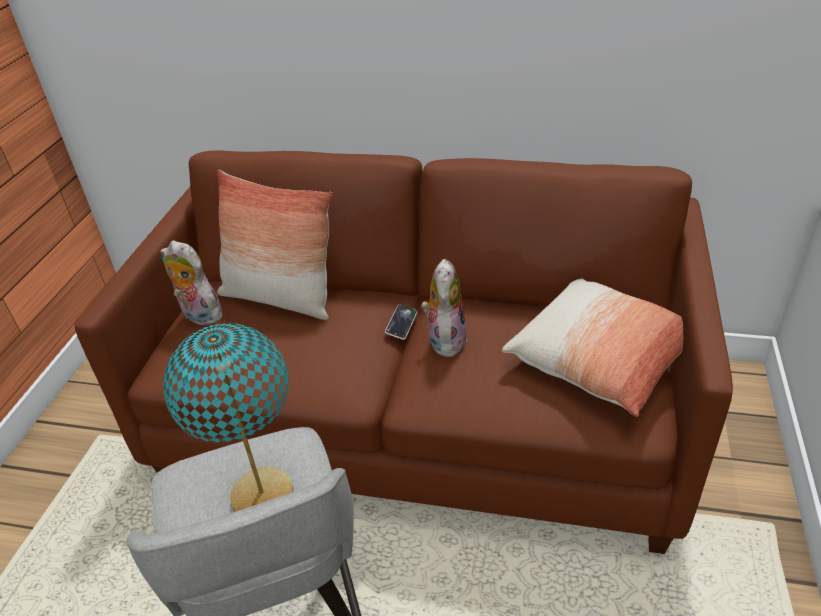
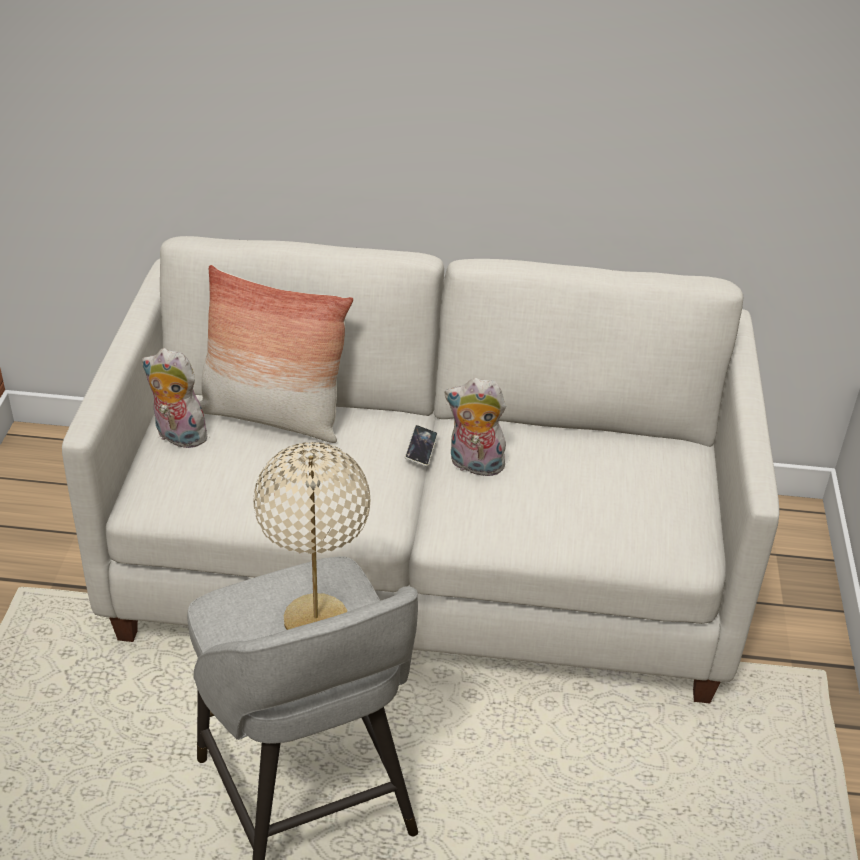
camera: 10 degrees left, 0 degrees up
(262, 494) = (316, 619): turquoise table lamp -> beige table lamp
(419, 420) = (424, 566): brown sofa -> white sofa
(444, 339) = (474, 466): plush toy -> plush toy turned 75 degrees counterclockwise
(601, 360) = (647, 488): pillow -> none

